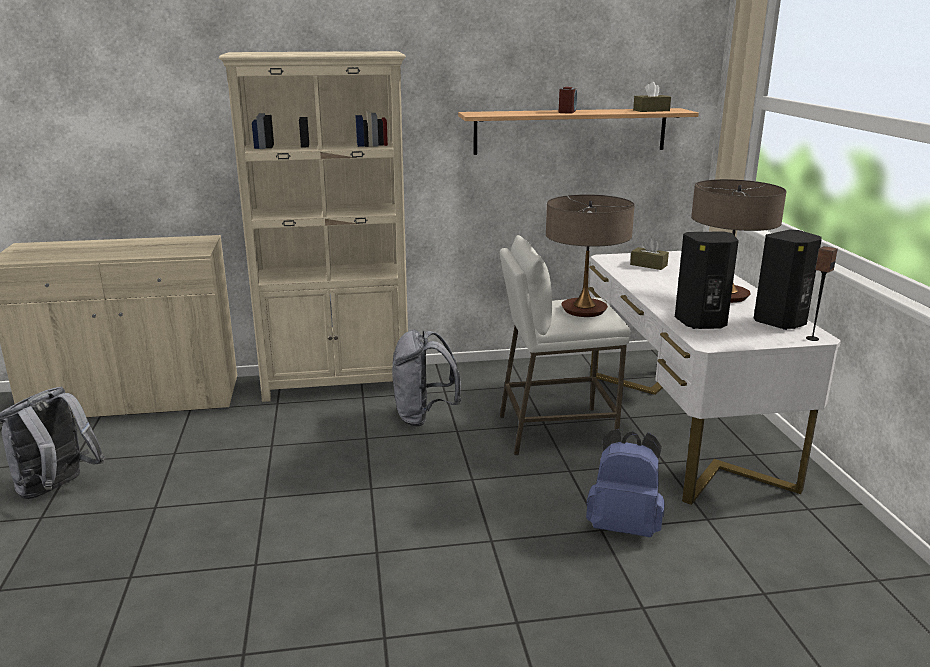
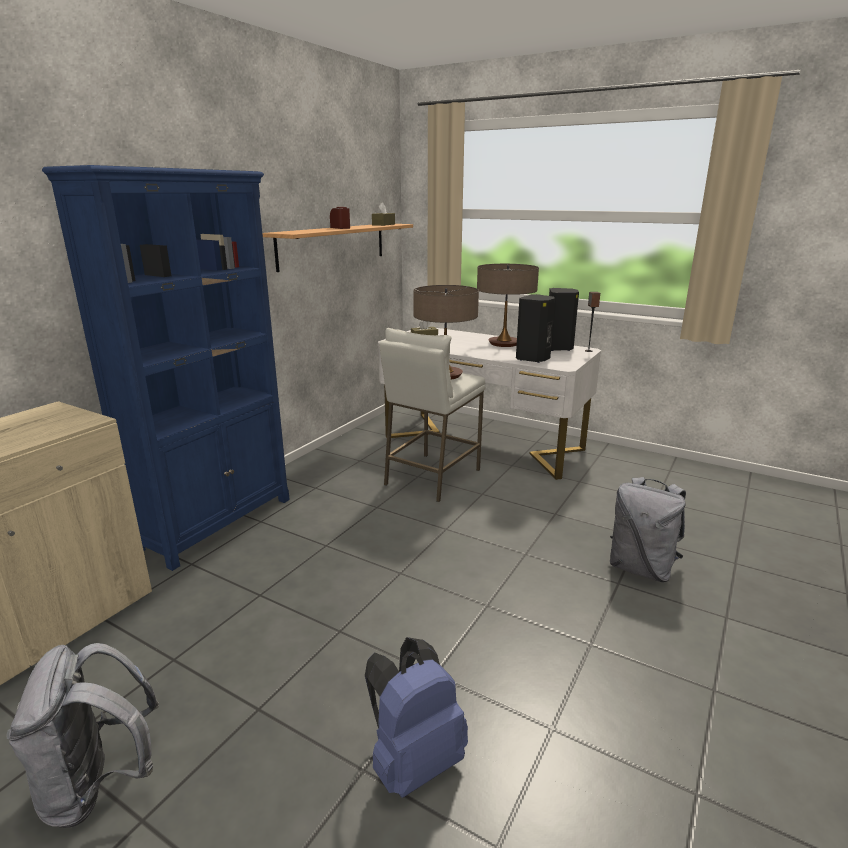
camera: 50 degrees left, 0 degrees up
(337, 384) = (218, 523): beige bookcase -> blue bookcase
(423, 416) = (336, 510): grey backpack -> grey backpack (641, 568)
(624, 526) = (559, 505): blue backpack -> blue backpack (414, 761)

